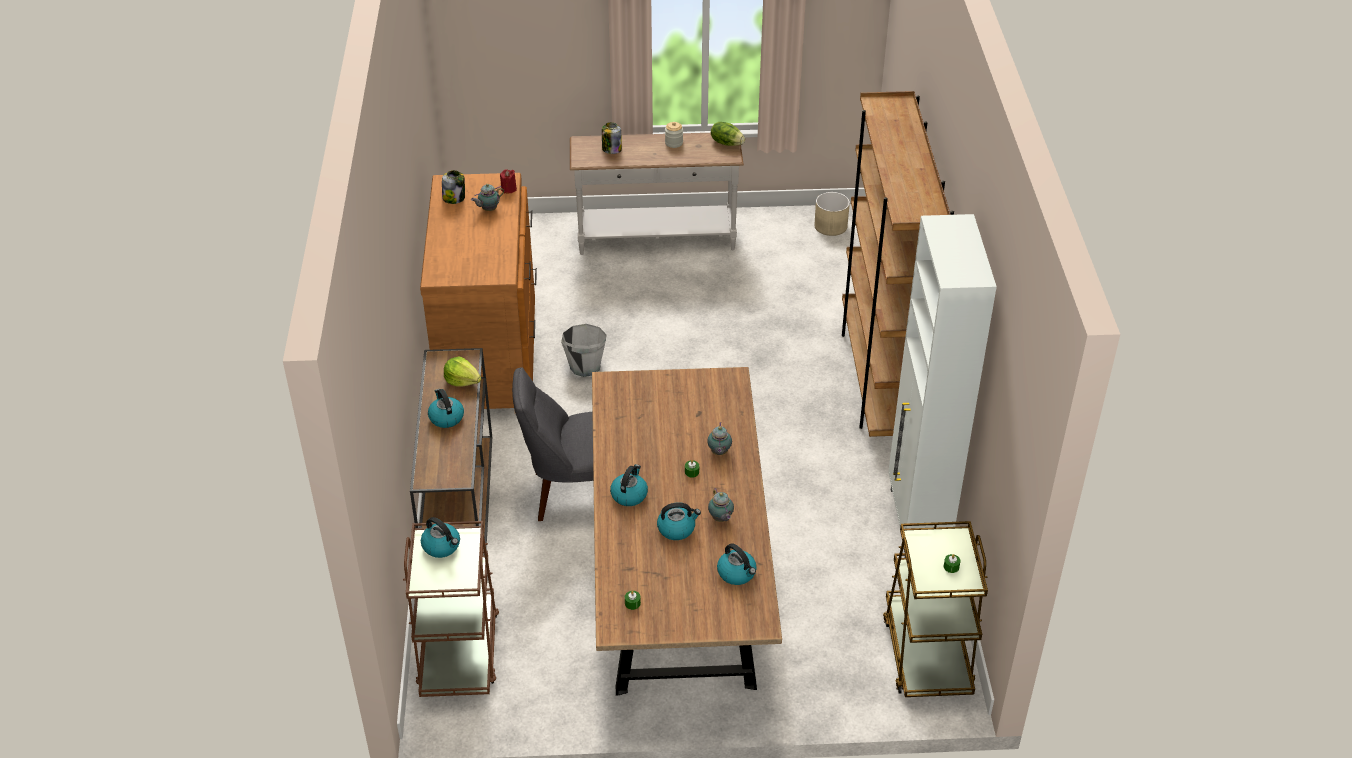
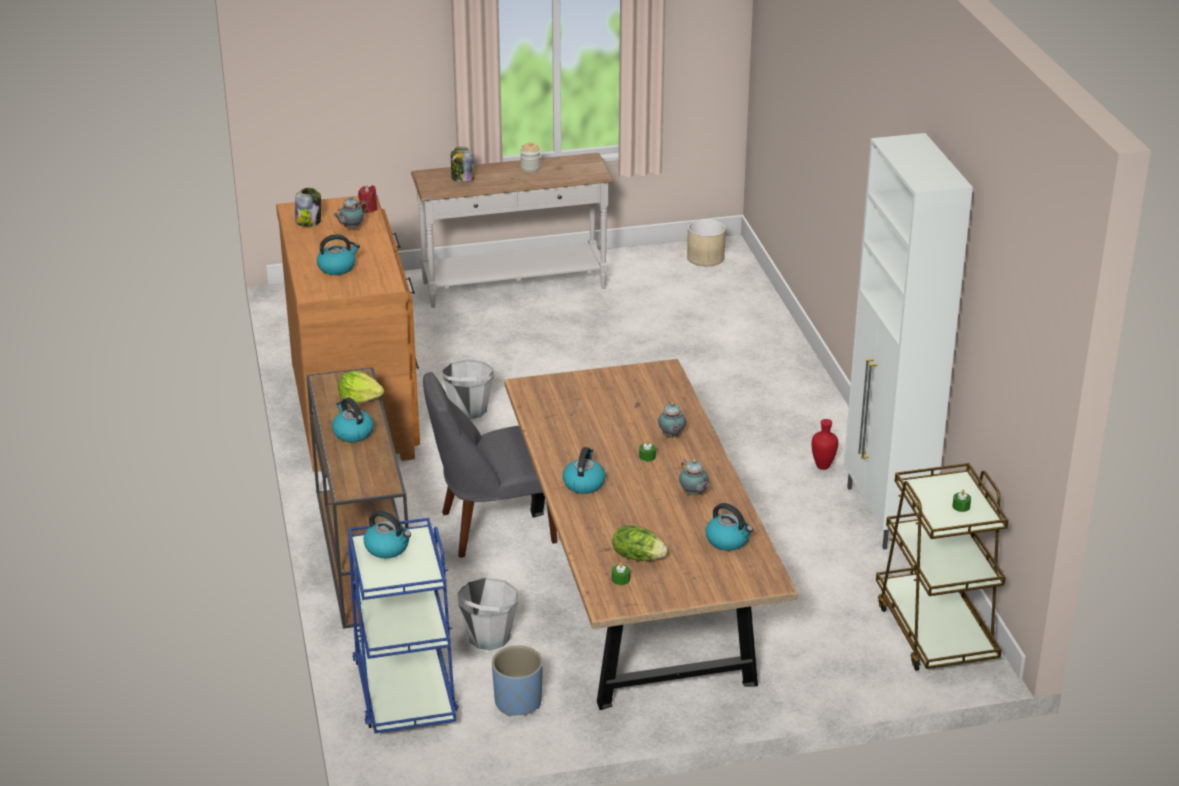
camera: 10 degrees left, 10 degrees down
(459, 652) = (405, 690): brown cart -> blue cart
(542, 606) = (488, 636): none -> grey bucket
(549, 677) = (518, 702): none -> blue planter
(677, 528) = (647, 508): kettle -> kettle (337, 267)
(727, 143) = (589, 163): lettuce -> lettuce (638, 556)
(875, 464) = (824, 466): none -> red vase
(879, 379) = (803, 390): brown bookcase -> none

